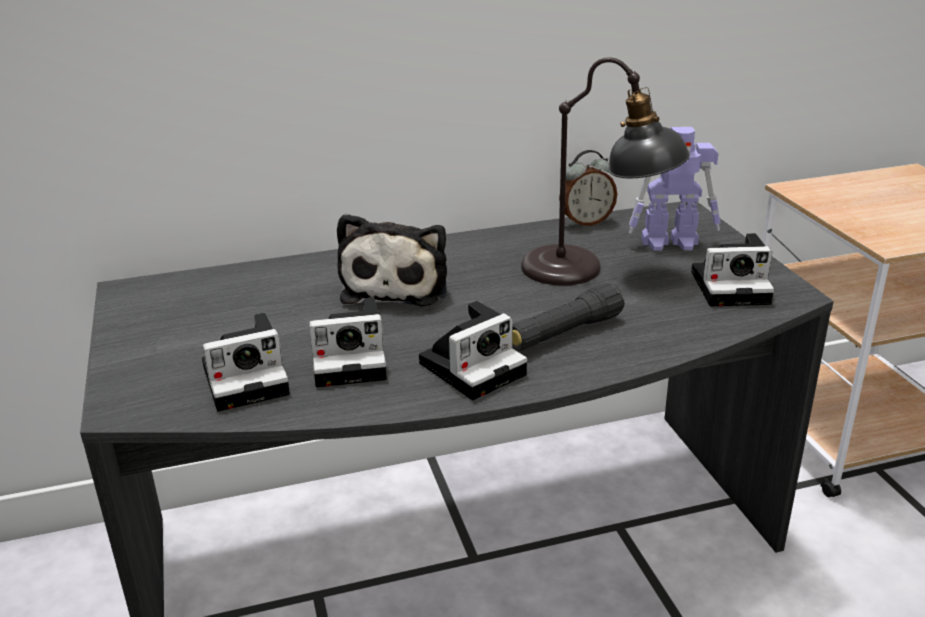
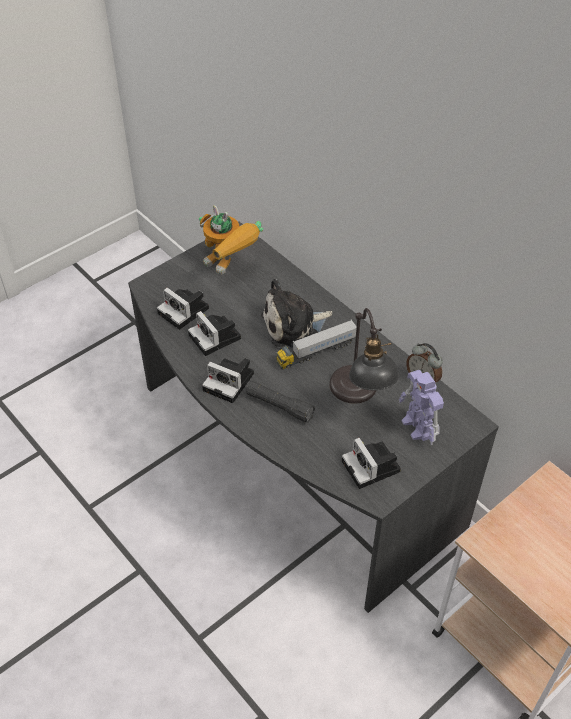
camera: 65 degrees right, 20 degrees up
(195, 311) = (230, 267): none -> toy robot
(471, 279) = (316, 352): none -> toy truck

